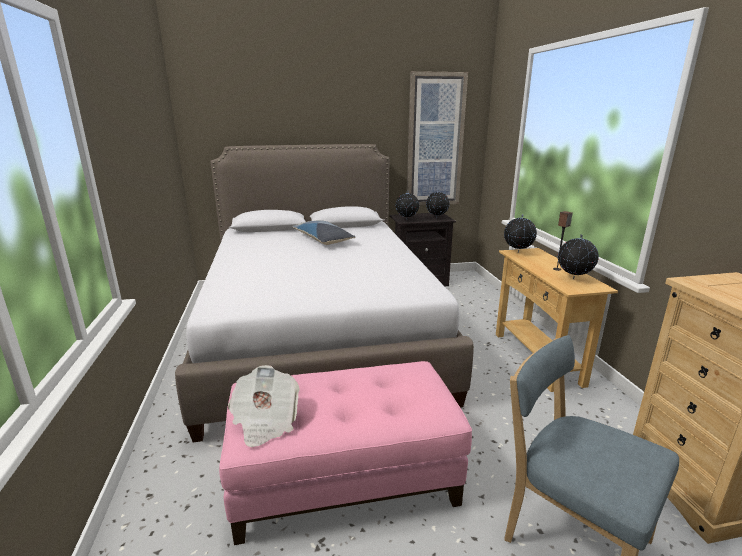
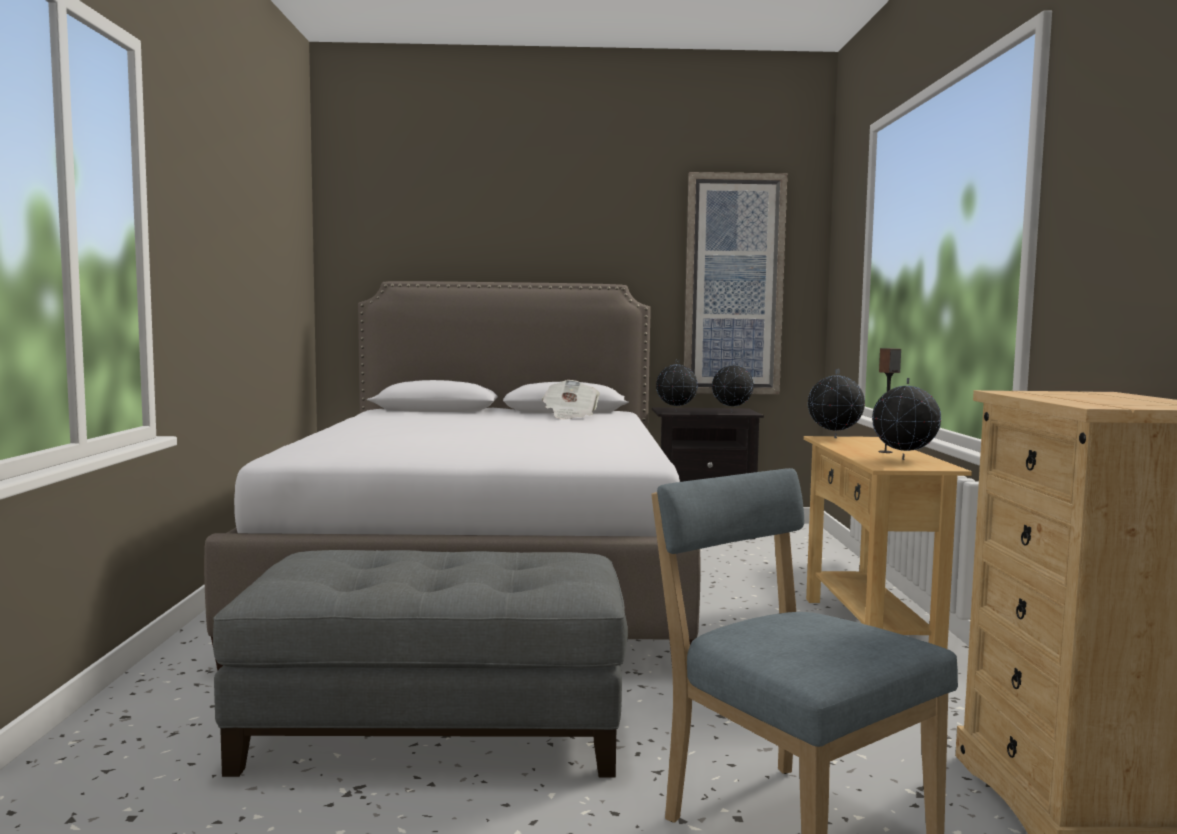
camera: 10 degrees right, 15 degrees down
(265, 421) = (303, 578): newspaper -> newspaper (570, 416)
(323, 239) = (511, 419): pillow -> none
(344, 475) = (437, 726): pink ottoman -> grey ottoman

